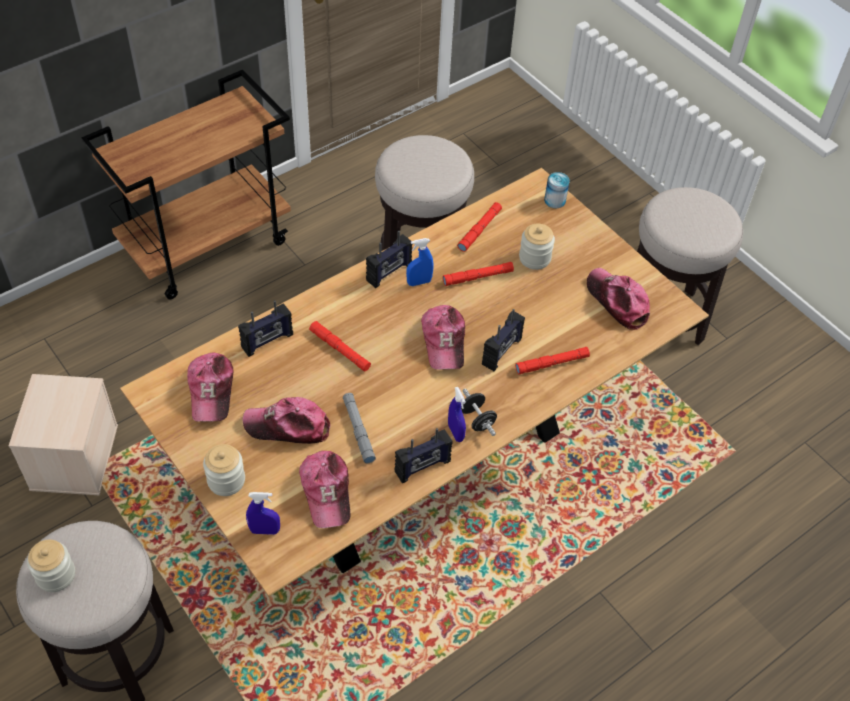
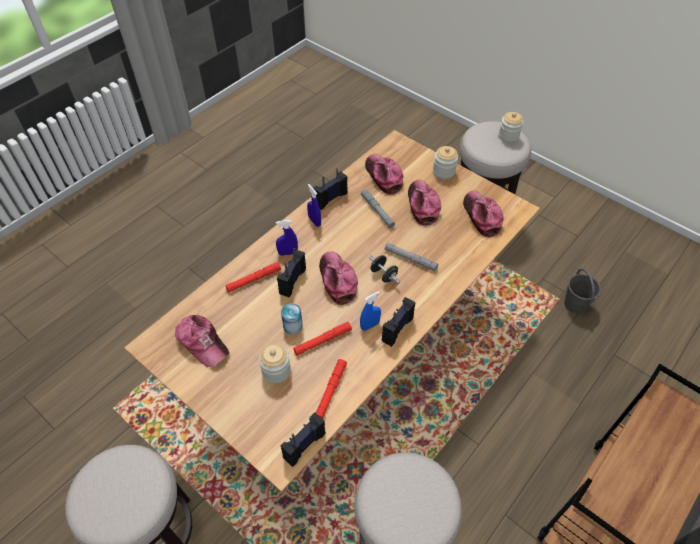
camera: 170 degrees right, 0 degrees up
(73, 456) = (575, 304): beige storage box -> grey bucket
(265, 530) = (409, 153): blue spray bottle -> blue spray bottle (288, 253)
(267, 341) = (463, 254): radio -> radio (304, 445)
(288, 426) = (422, 205): cap -> cap turned 90 degrees counterclockwise
(340, 349) = (410, 259): red flashlight -> grey flashlight
(477, 420) = (302, 231): black dumbbell -> black dumbbell (383, 275)
(555, 200) = (263, 445): can -> can (292, 325)

